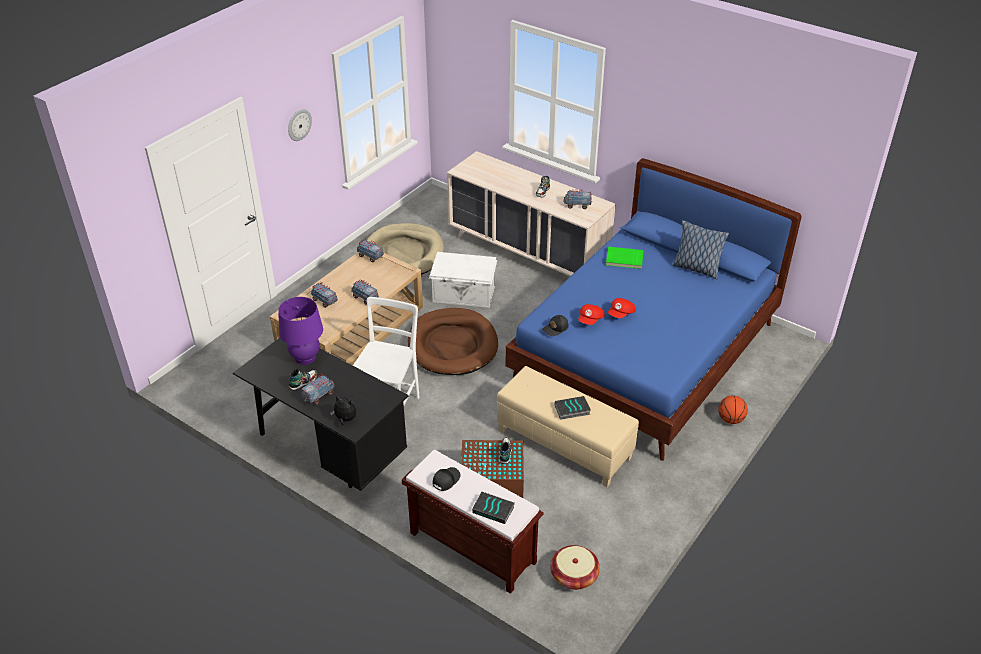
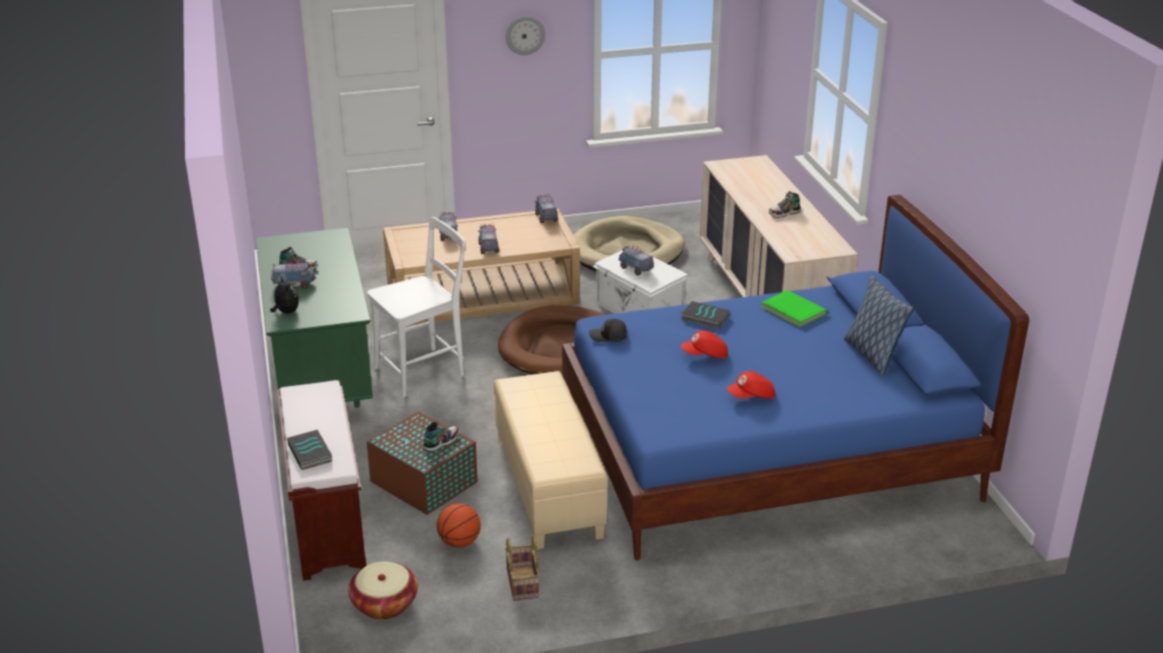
camera: 40 degrees right, 10 degrees down
(305, 357) = (330, 252): purple table lamp -> none
(329, 450) = (320, 377): black desk -> green desk
(445, 480) = (307, 408): black cap -> none
(571, 410) = (545, 430): book -> book (704, 318)
(577, 205) = (806, 239): toy truck -> toy truck (635, 269)
(590, 320) = (659, 345): red cap -> red cap (751, 397)
(628, 512) = (524, 584): none -> basket
(730, 419) = (781, 566): basketball -> basketball (459, 542)

